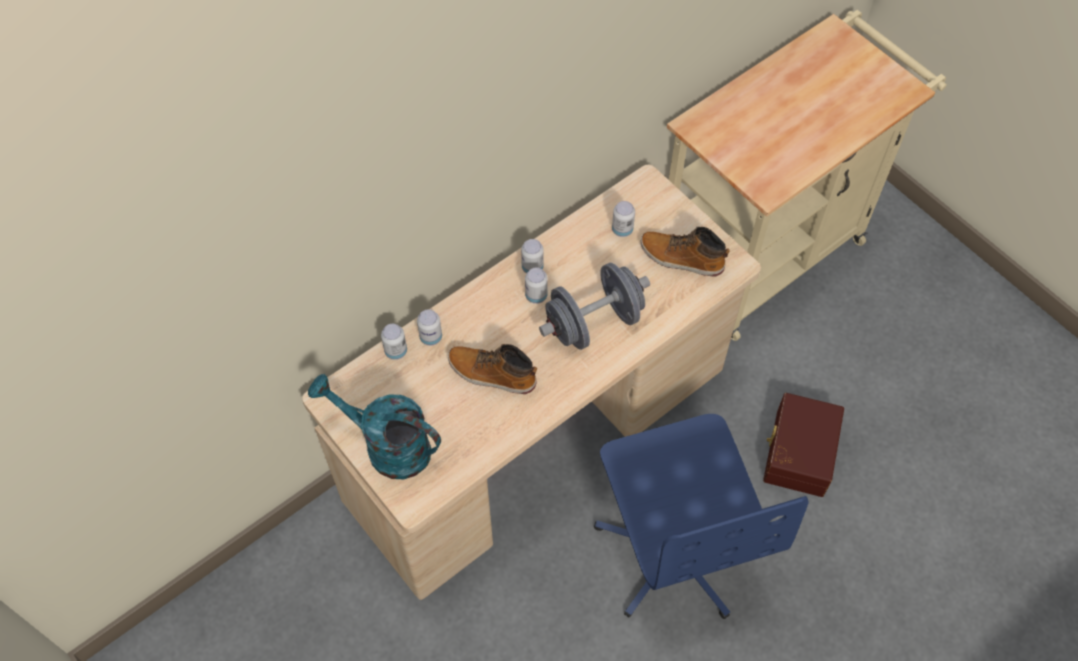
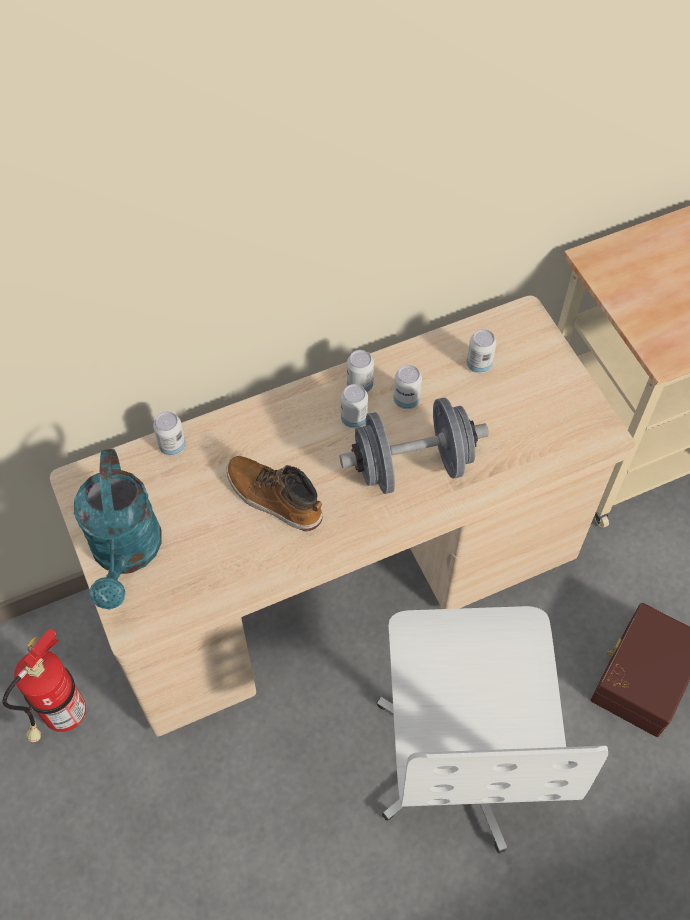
camera: 15 degrees right, 0 degrees up
(334, 606) = (62, 718): none -> fire extinguisher
(387, 446) = (126, 554): turquoise watering can -> turquoise watering can turned 135 degrees counterclockwise
(431, 337) = (217, 439): can -> can (406, 400)
(674, 551) = (462, 755): blue office chair -> white office chair
(681, 258) = (540, 413): boot -> none

